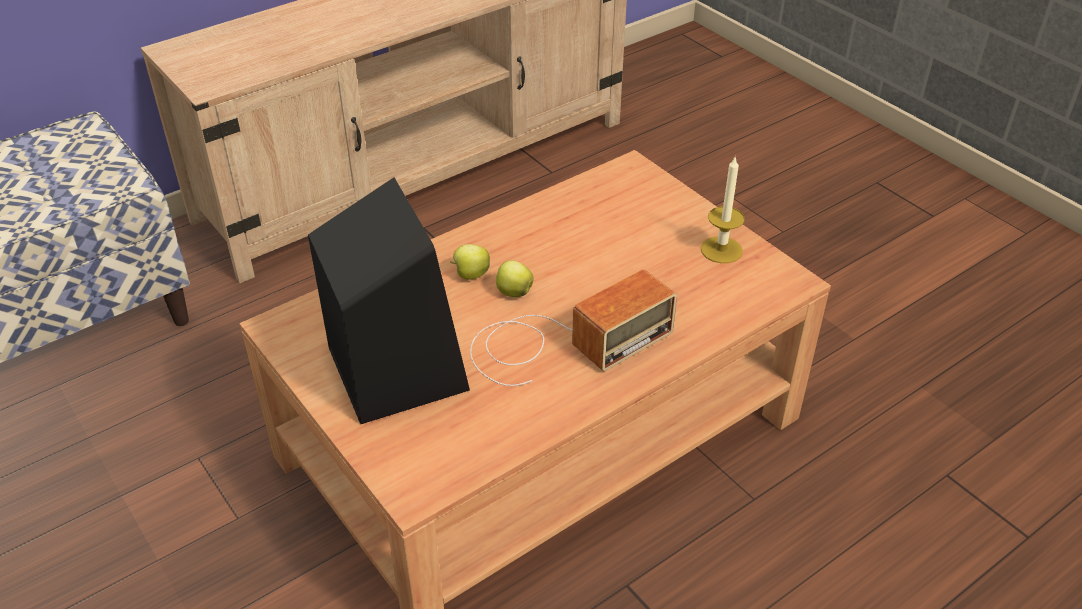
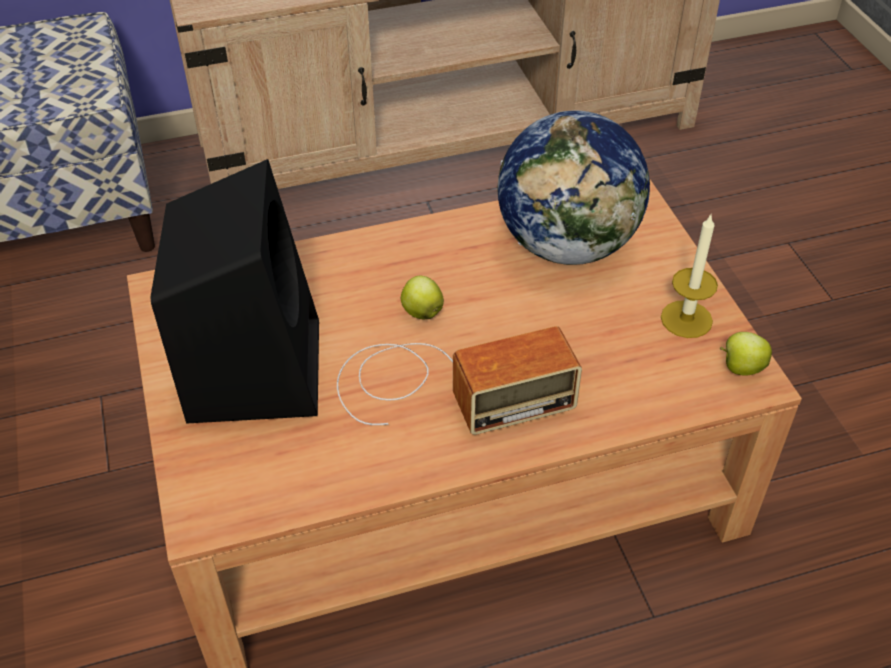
camera: 20 degrees right, 5 degrees up
(470, 275) = (385, 279): apple -> apple (740, 368)
(604, 216) = (568, 244): none -> globe

